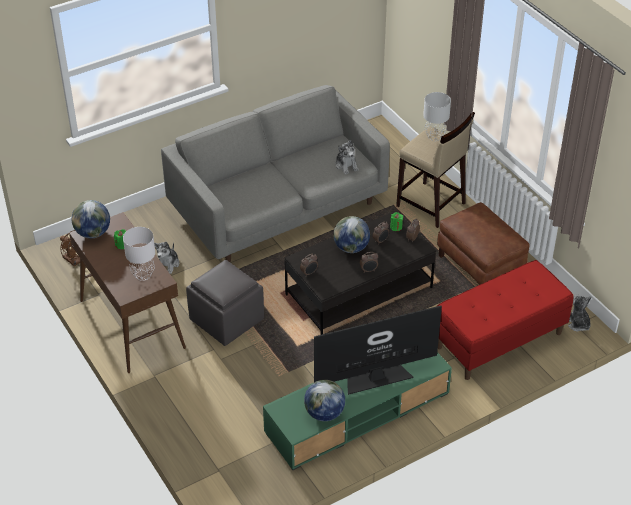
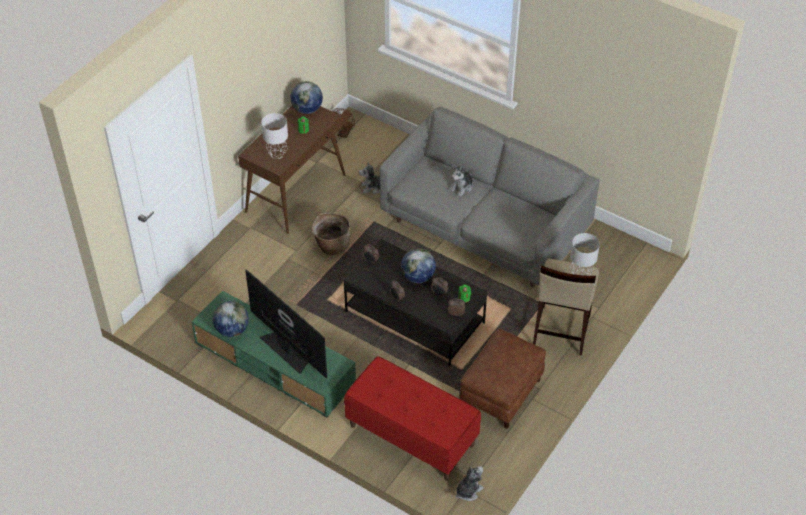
camera: 65 degrees right, 5 degrees up
(226, 320) = (331, 245): grey ottoman -> basket
(346, 165) = (520, 235): plush toy -> plush toy (462, 187)

